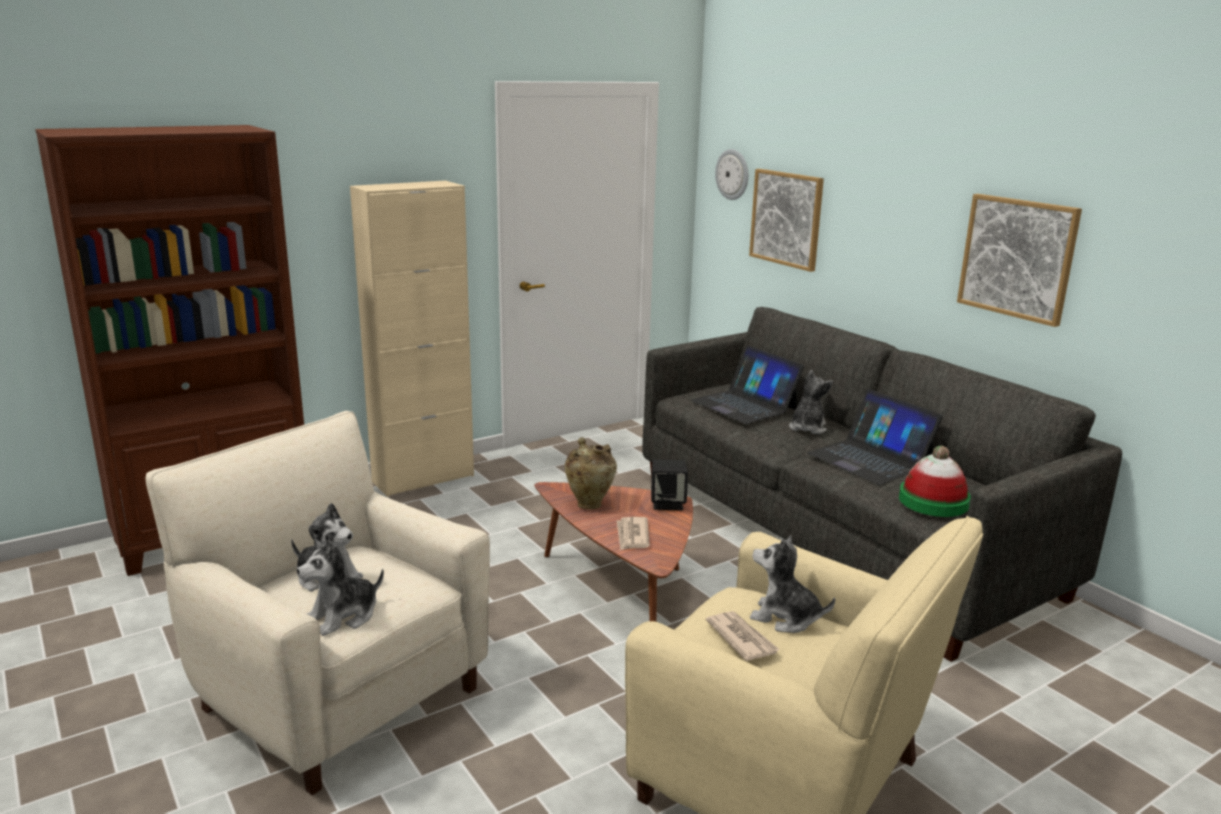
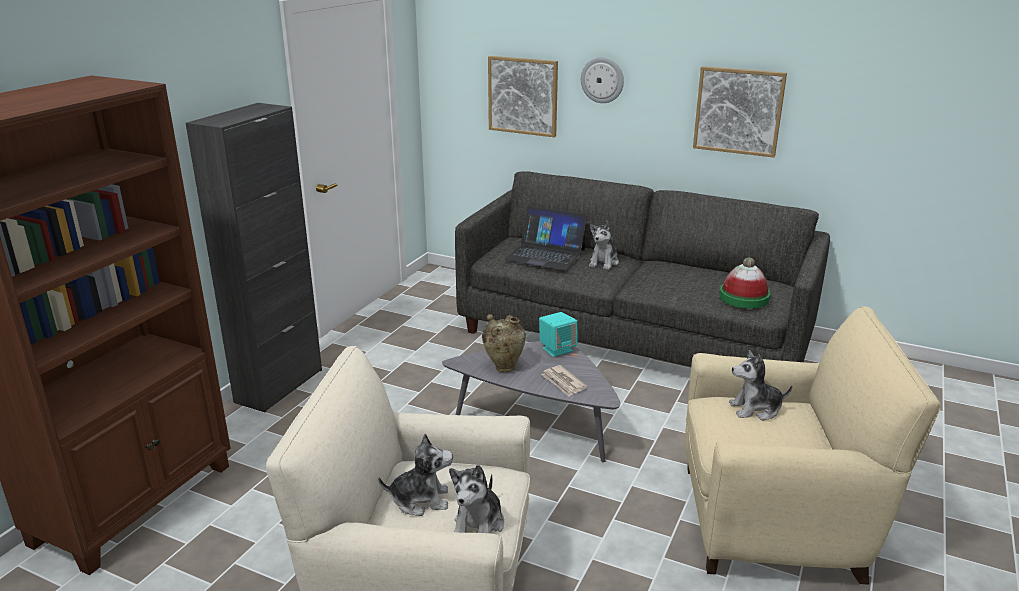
camera: 30 degrees left, 5 degrees up
(423, 478) = (279, 386): beige cabinet -> black cabinet
(622, 587) = (538, 425): brown coffee table -> grey coffee table
(668, 504) = (557, 349): black speaker -> turquoise speaker
(733, 174) = (461, 62): wall clock -> wall clock (602, 80)
(741, 638) = (752, 433): newspaper -> none
(807, 428) = (604, 262): plush toy -> plush toy turned 150 degrees counterclockwise
(870, 459) = (674, 276): laptop -> none

